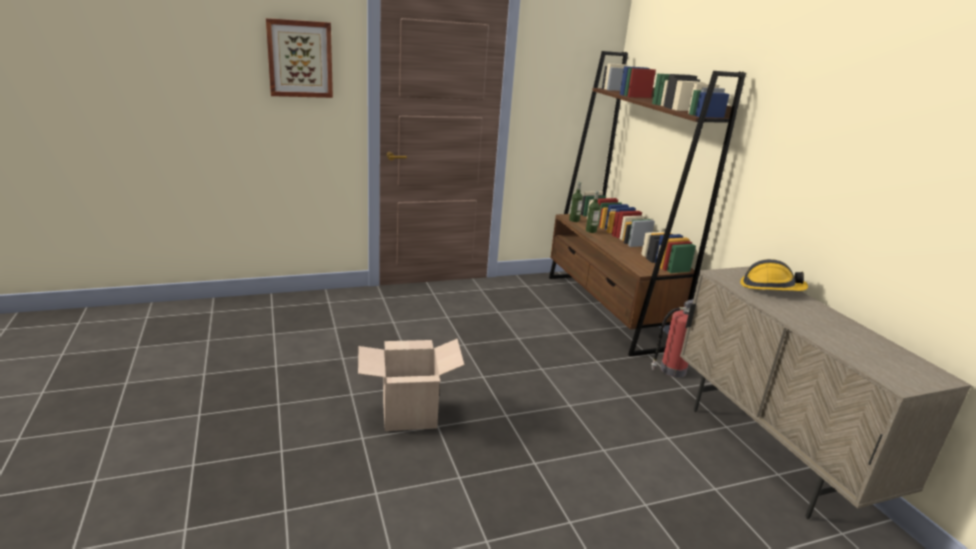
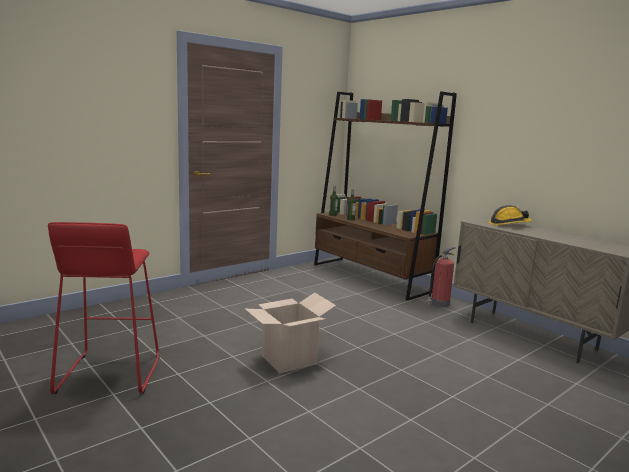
camera: 20 degrees left, 10 degrees down
(213, 388) = (109, 374): none -> red stool
(300, 59) = (126, 95): picture -> none

